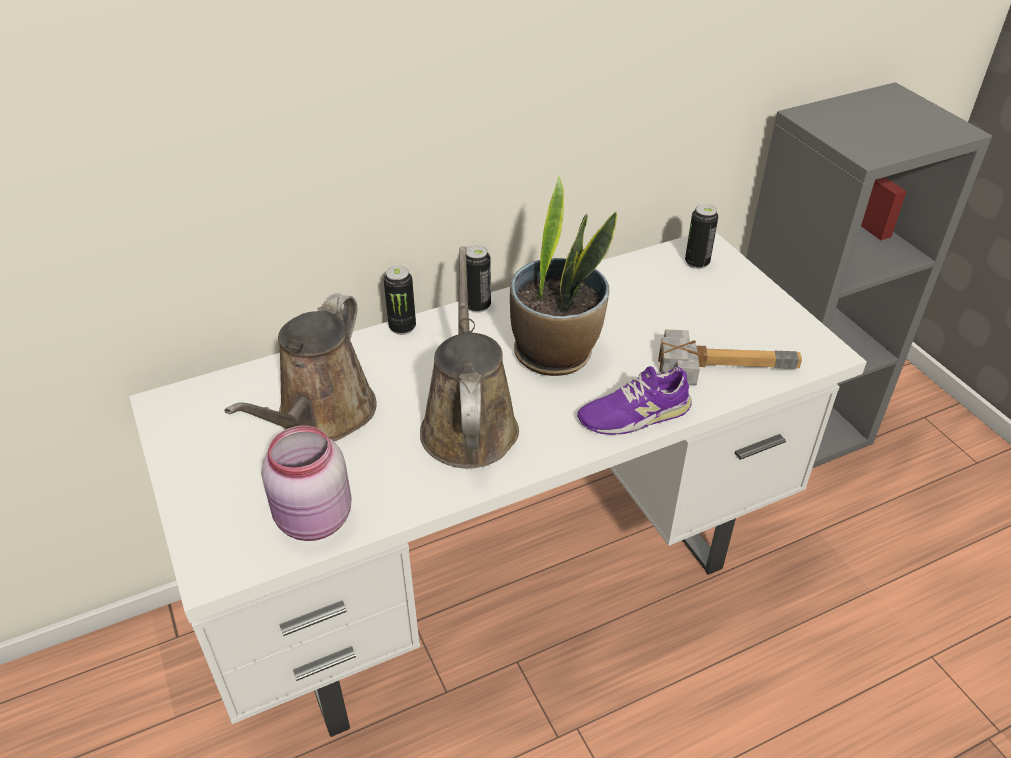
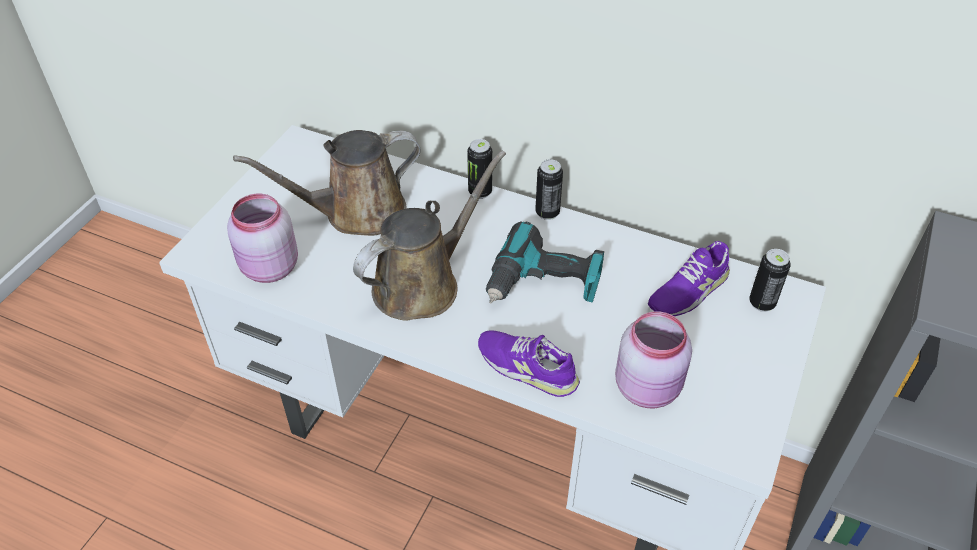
camera: 50 degrees right, 5 degrees up
(555, 353) = (544, 284): potted plant -> power drill
(647, 287) = (688, 290): none -> purple shoe
(721, 362) = (649, 387): hammer -> pink jar

